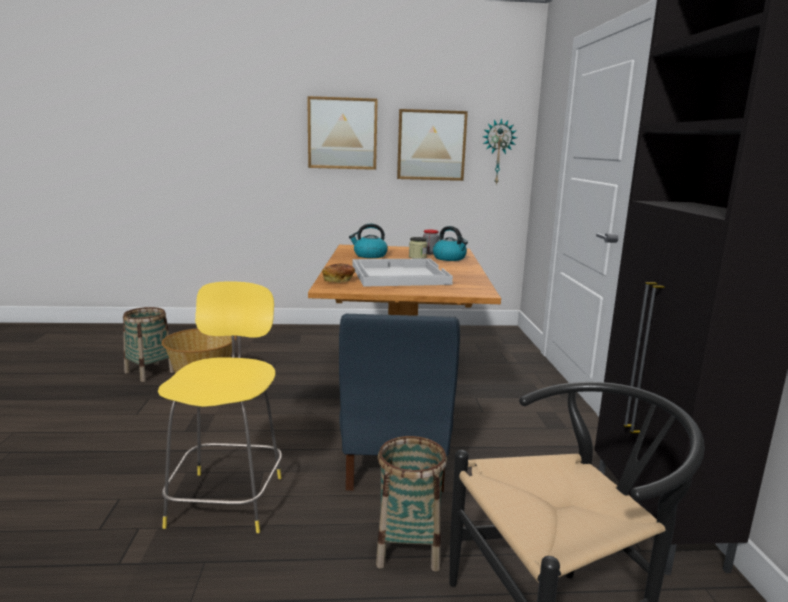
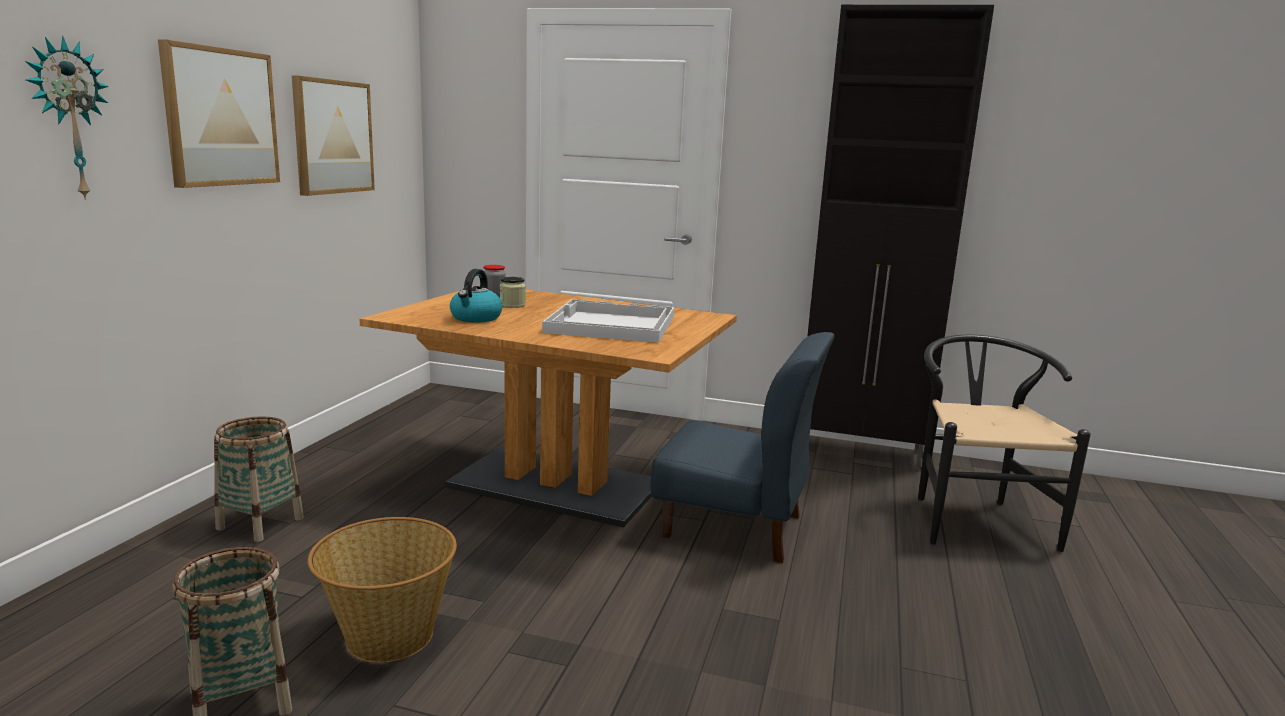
camera: 70 degrees left, 0 degrees up
(228, 498) = (778, 640): yellow stool -> none
(339, 281) = (621, 346): bread -> none
(408, 548) = (884, 550): basket -> basket (260, 523)
(450, 258) = (536, 298): kettle -> none
(498, 152) = (395, 145): wall clock -> wall clock (68, 119)

